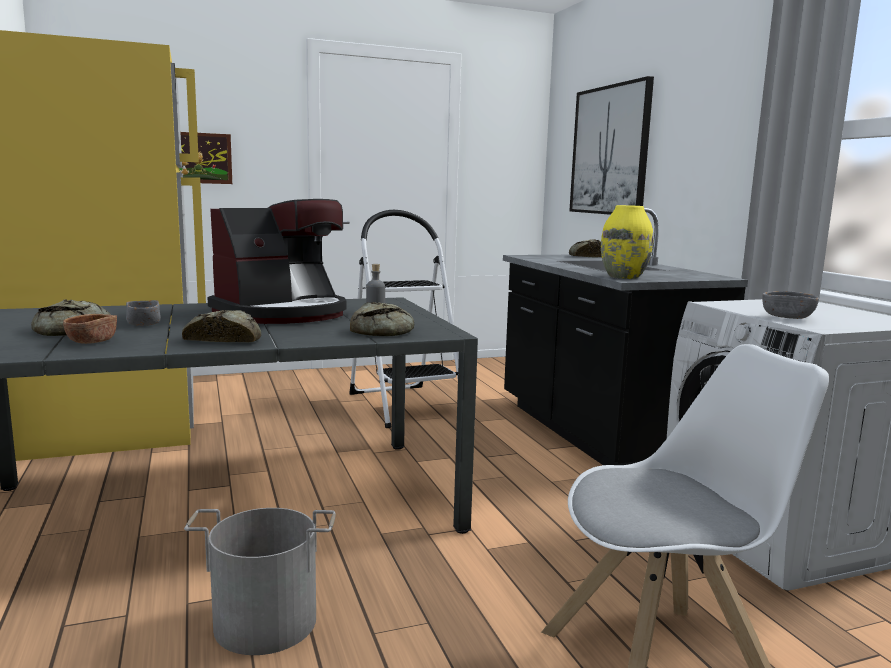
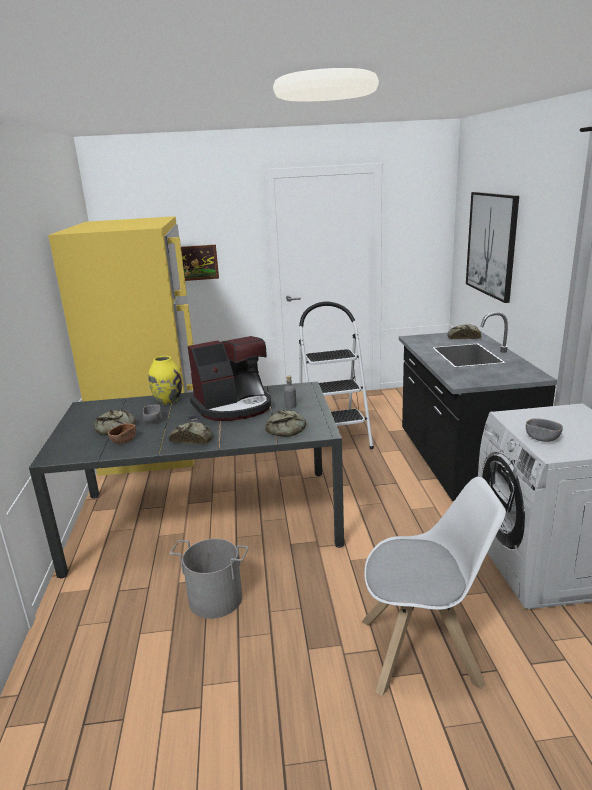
camera: 15 degrees right, 10 degrees up
(623, 277) = (461, 379): yellow vase -> yellow vase (168, 401)

